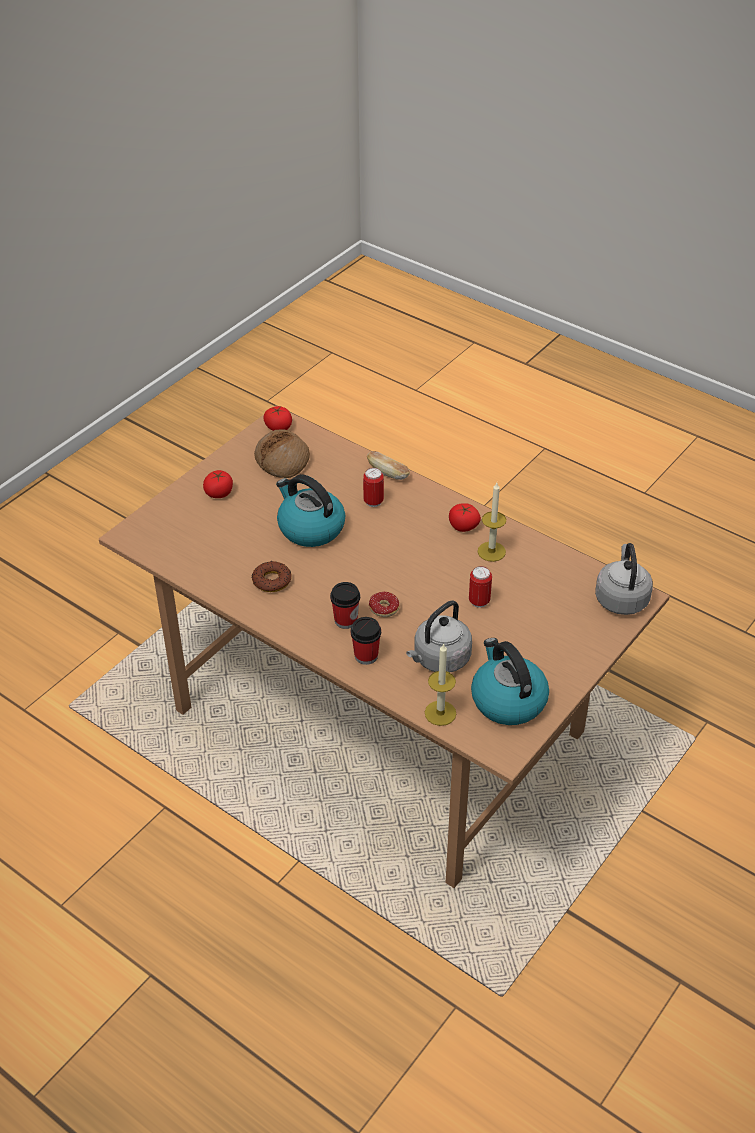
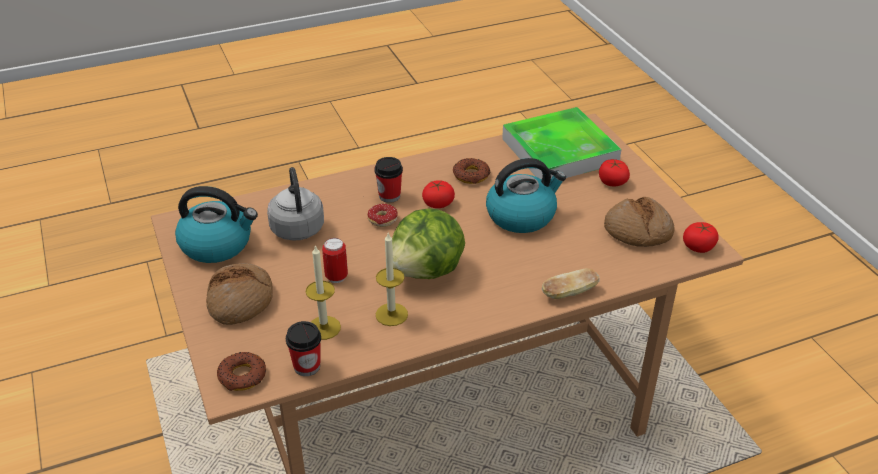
camera: 120 degrees right, 5 degrees down
(189, 538) = (559, 151): none -> tray
(366, 655) = (341, 192): cup -> cup (307, 366)
(373, 502) = (530, 266): can -> none
(426, 553) = (427, 271): none -> lettuce
(440, 713) = (246, 206): candle -> candle (324, 328)
(463, 525) = (445, 312): tomato -> tomato (438, 203)
(556, 642) = (241, 301): none -> bread
(621, 598) = (242, 376): grey kettle -> donut

